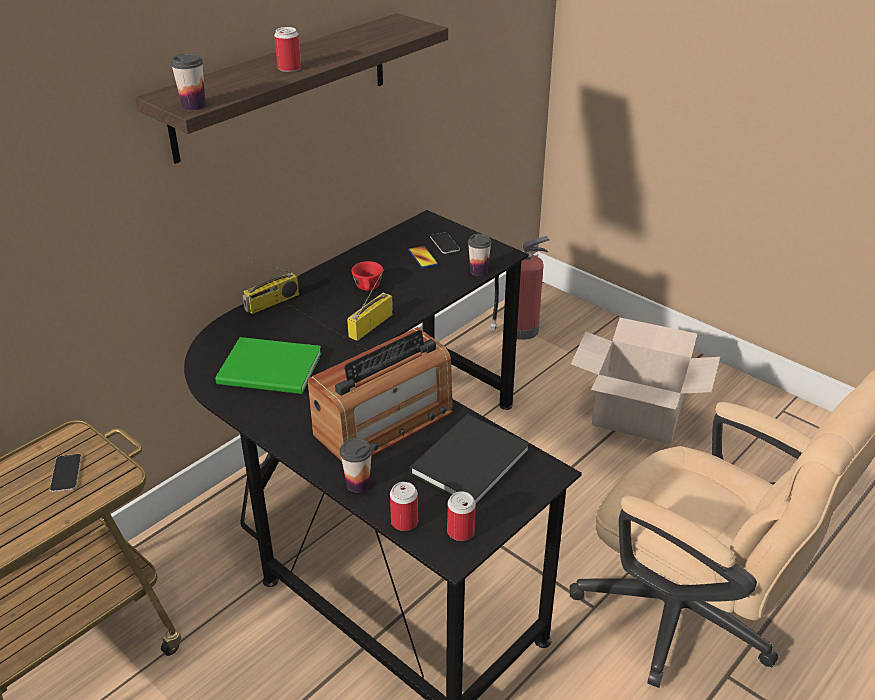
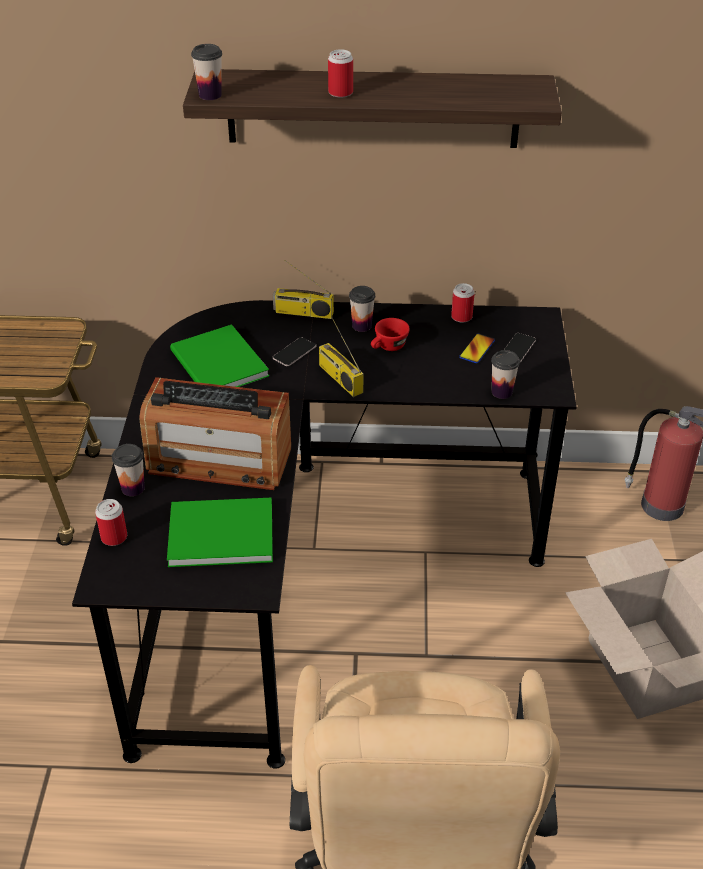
camera: 50 degrees right, 5 degrees up
(66, 473) = (28, 352): phone -> phone (294, 352)
(327, 286) = (362, 326): none -> cup
(371, 324) = (339, 378): radio -> radio turned 120 degrees counterclockwise
(461, 532) = (132, 575): can -> can (461, 317)
(465, 462) = (218, 532): black book -> green book

